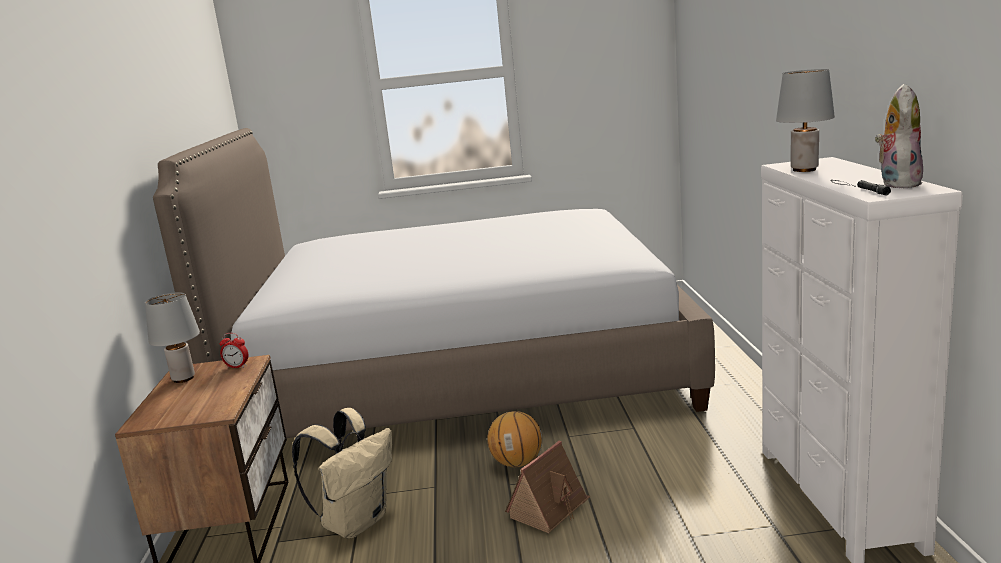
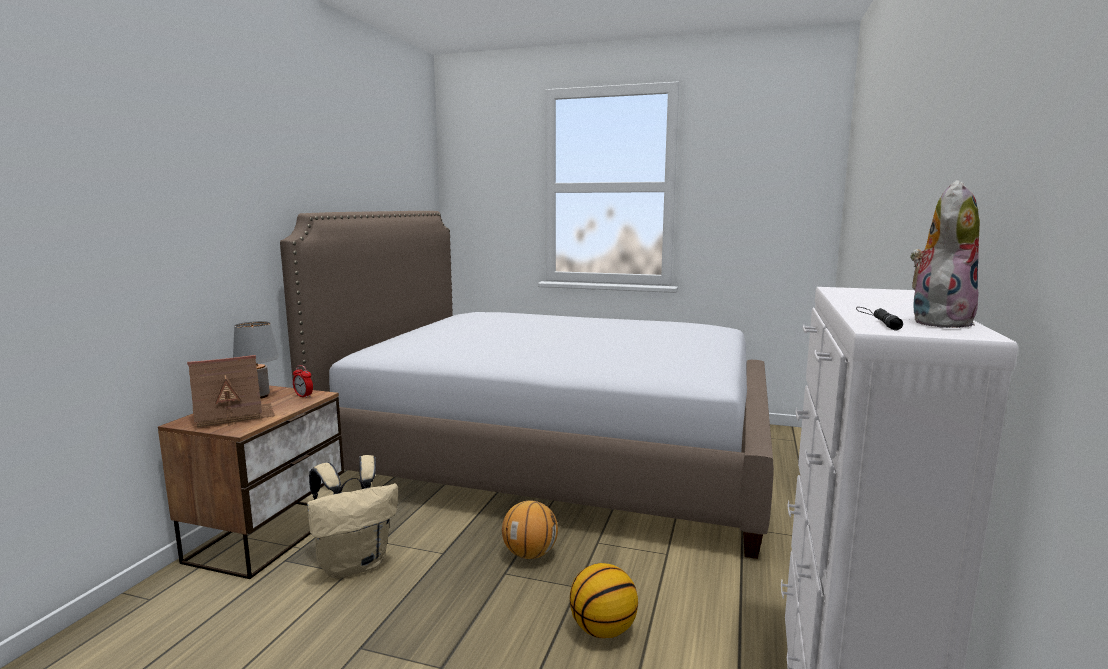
camera: 20 degrees right, 5 degrees down
(549, 508) = (519, 612): toy house -> toy house (234, 415)
(629, 498) = (603, 629): none -> basketball
(805, 170) = (853, 295): grey table lamp -> none

